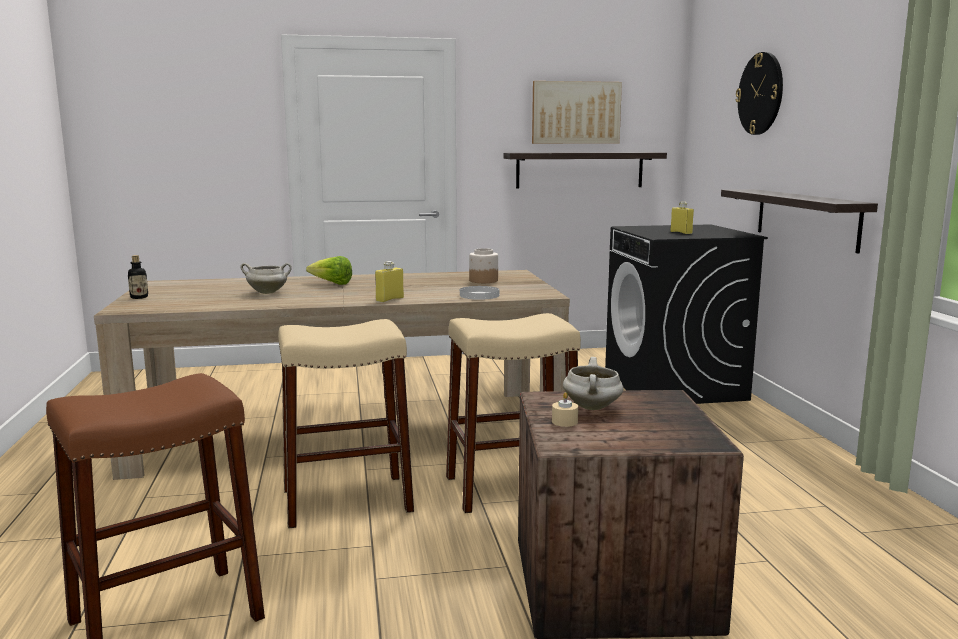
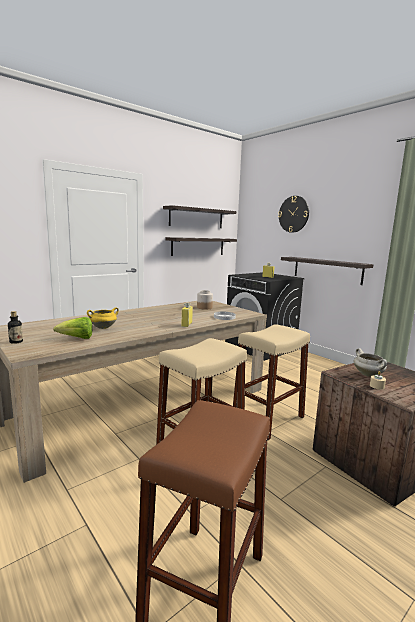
camera: 30 degrees left, 0 degrees up
(268, 292) = (103, 327): white cooking pot -> yellow cooking pot
(332, 284) = (129, 317): lettuce -> lettuce (77, 338)
(576, 112) = (196, 218): picture -> shelf

